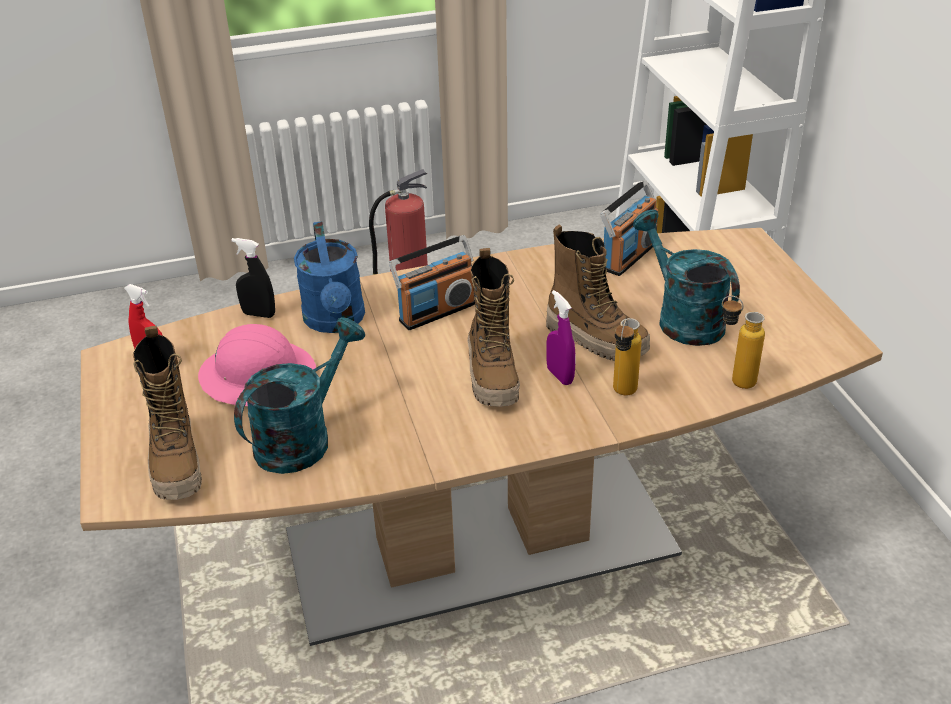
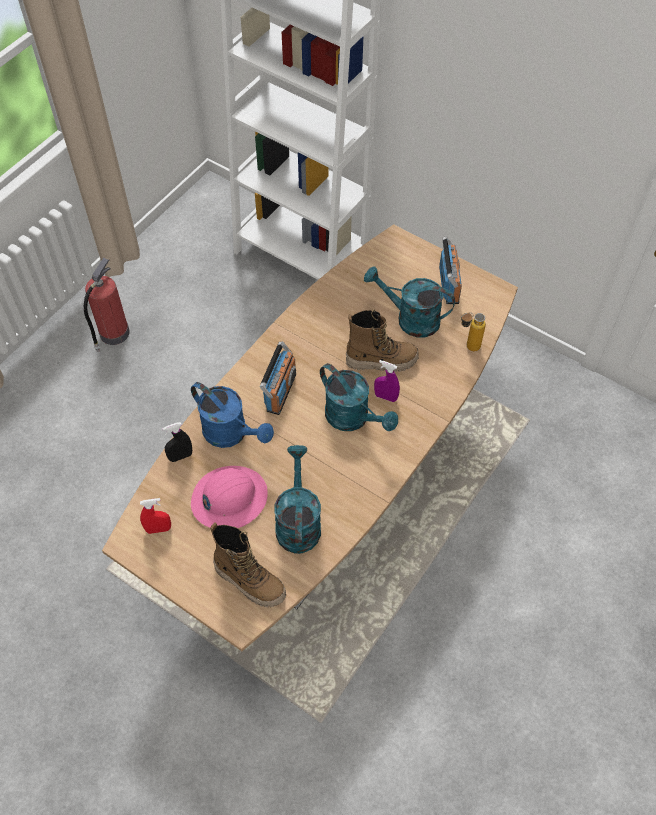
camera: 40 degrees left, 20 degrees up
(493, 376) = (353, 418): boot -> turquoise watering can
(622, 395) = (426, 390): bottle -> none
(628, 256) = (344, 287): radio -> radio (449, 285)

